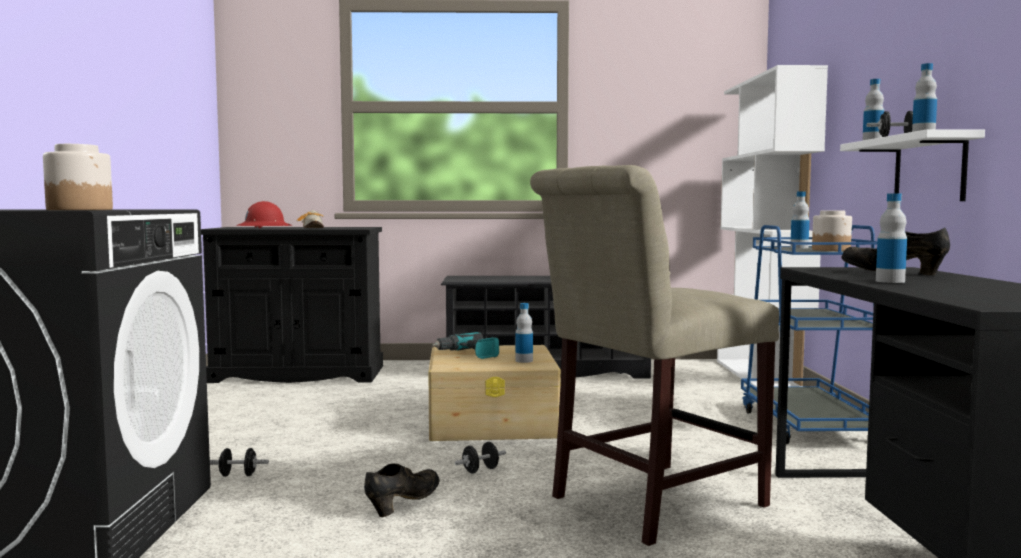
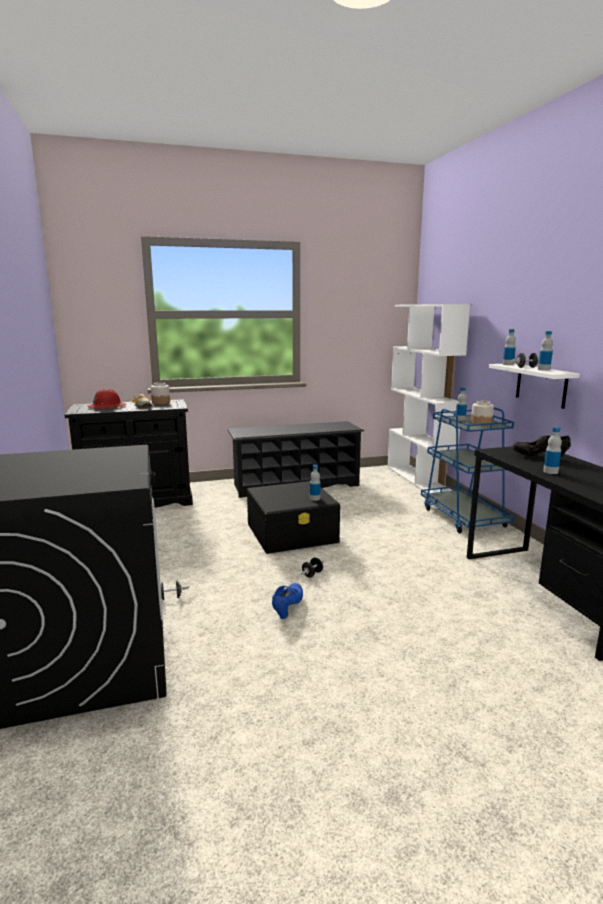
camera: 15 degrees left, 10 degrees up
(80, 210) = (123, 479): jar -> jar (161, 402)
(404, 504) = (288, 607): black shoe -> blue shoe
(468, 354) = (277, 495): power drill -> none
(493, 421) = (292, 532): beige storage box -> black storage box
(648, 503) = (416, 587): beige chair -> none

